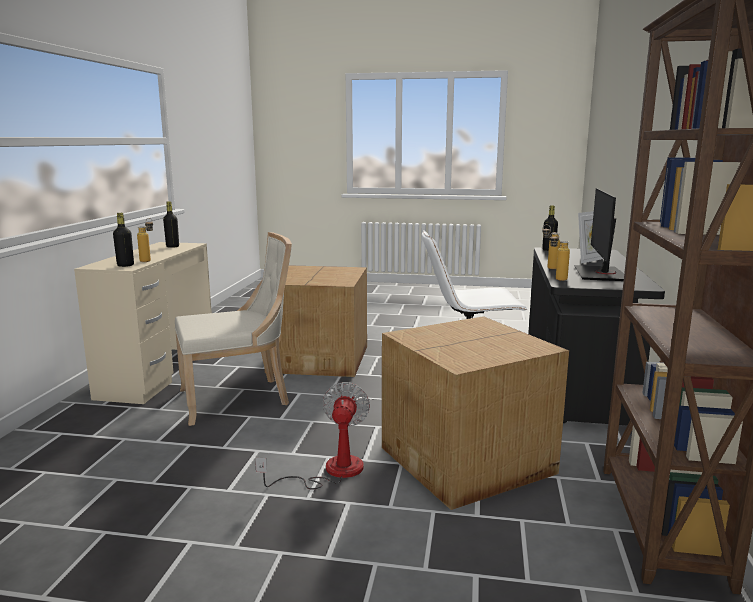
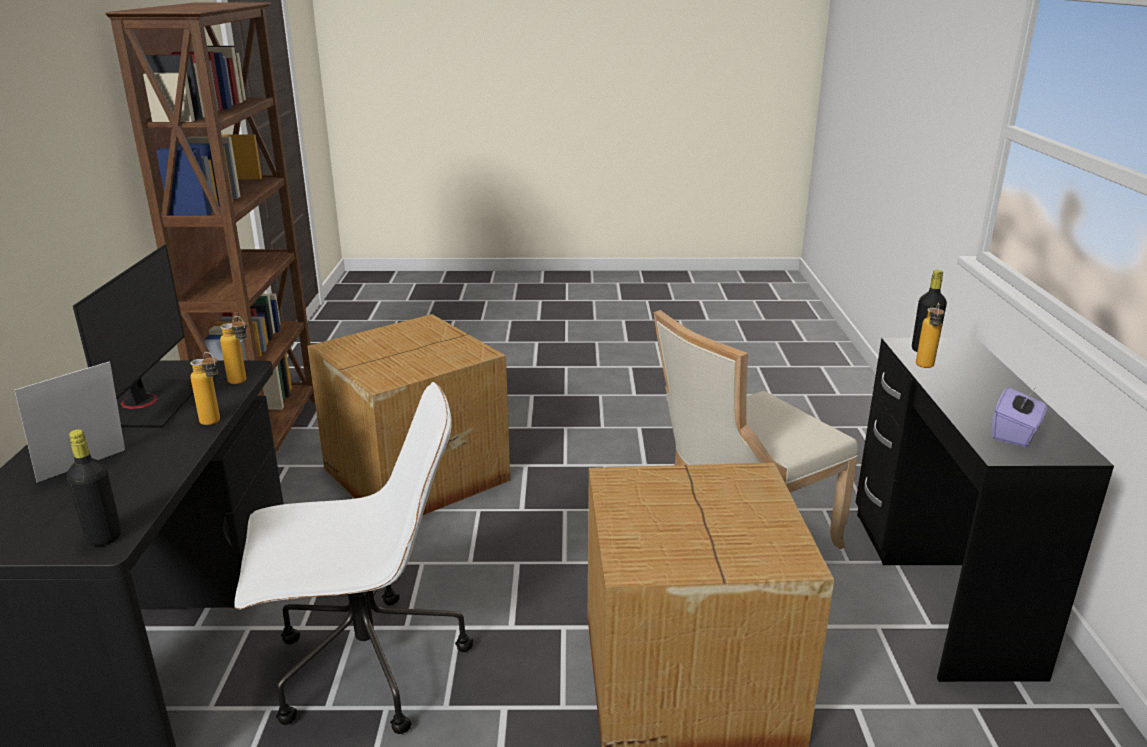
camera: 170 degrees right, 10 degrees up
(158, 373) = (940, 587): beige desk -> black desk
(172, 246) = (1015, 434): black bottle -> purple tissue box
(331, 471) = (555, 450): fan -> none

